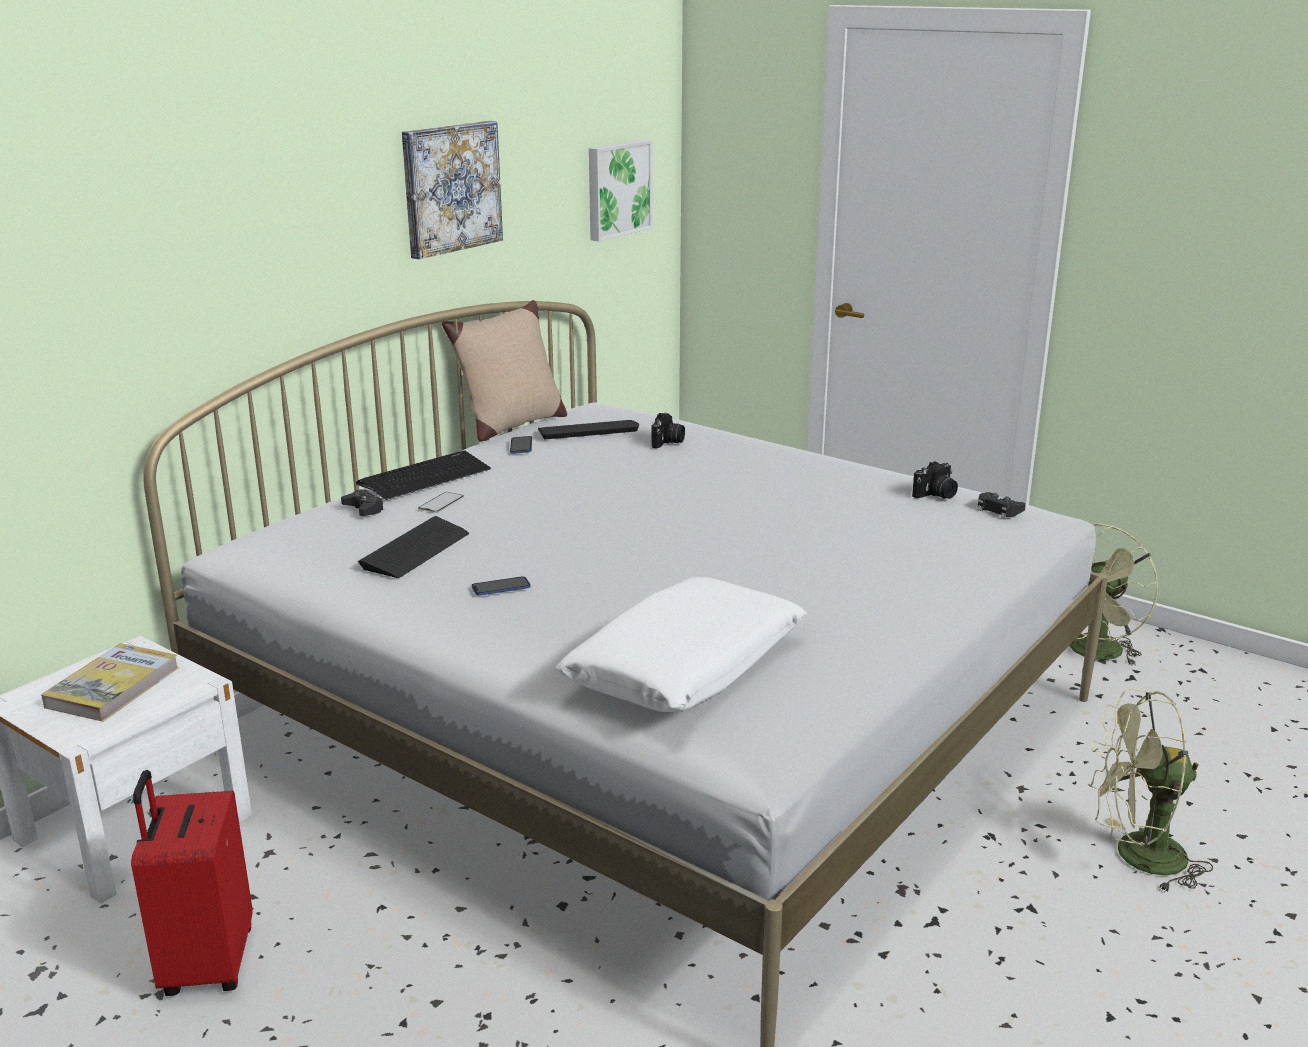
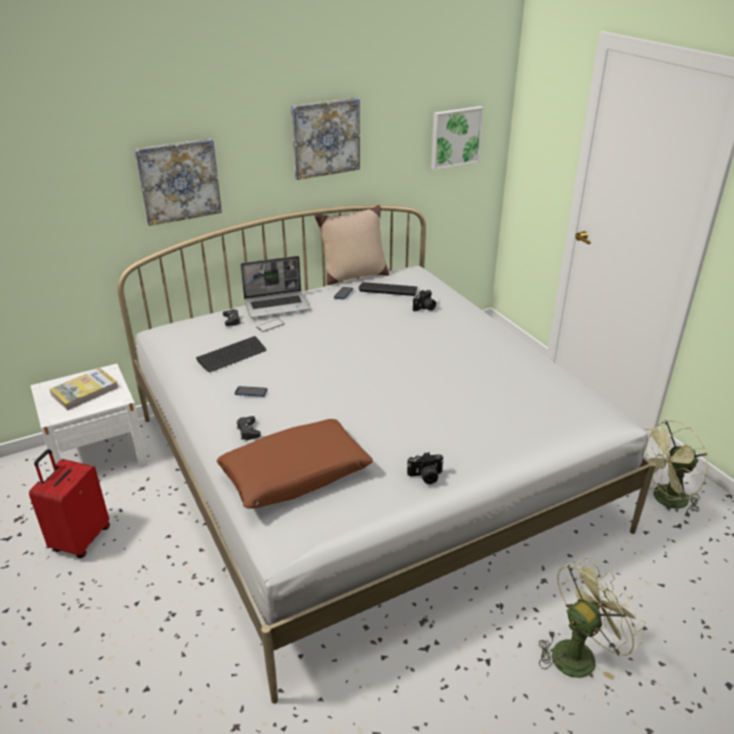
camera: 25 degrees right, 10 degrees up
(238, 265) = (179, 181): none -> picture
(425, 477) = (277, 305): keyboard -> laptop
(686, 666) = (295, 474): white pillow -> brown pillow
(936, 495) = (549, 386): camera -> camera (425, 476)
(998, 510) = (578, 408): black game controller -> black game controller (248, 431)
(1136, 857) = (579, 652): green fan -> green fan turned 120 degrees clockwise

